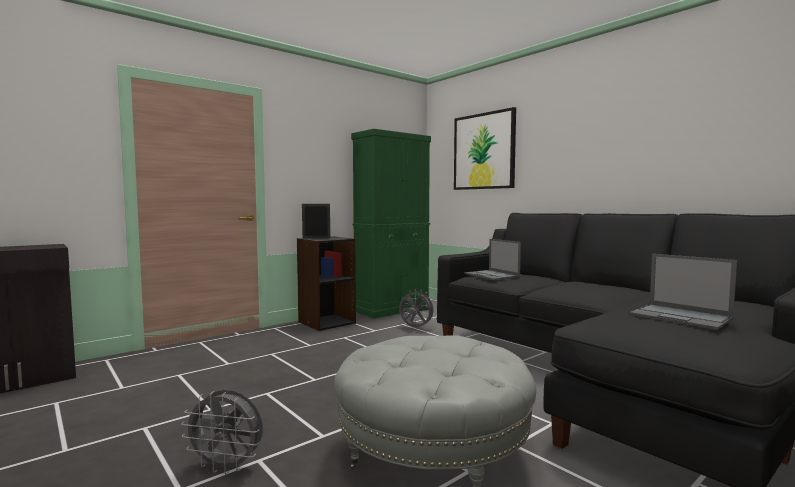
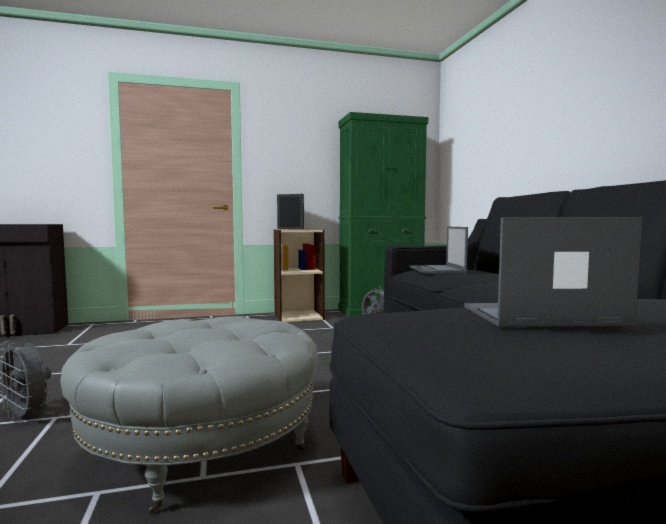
camera: 25 degrees right, 0 degrees up
(326, 322) = (298, 316): black bookcase -> beige bookcase
(484, 151) = (487, 128): picture -> none
(682, 317) = (539, 316): laptop -> laptop turned 105 degrees clockwise

